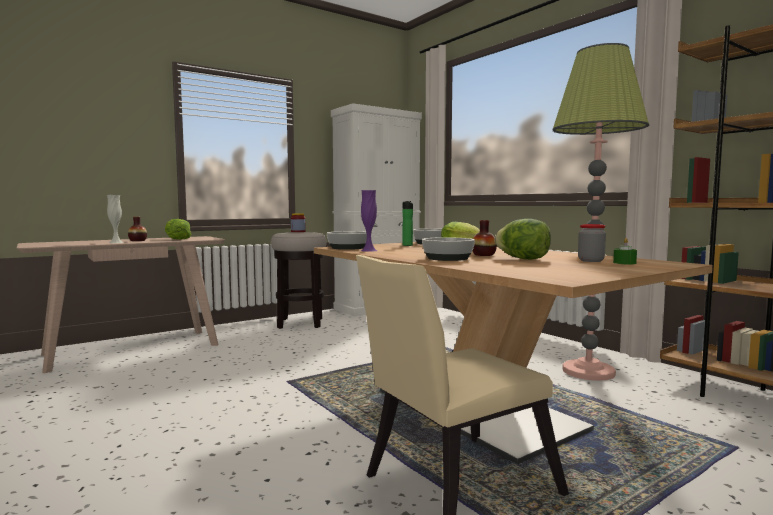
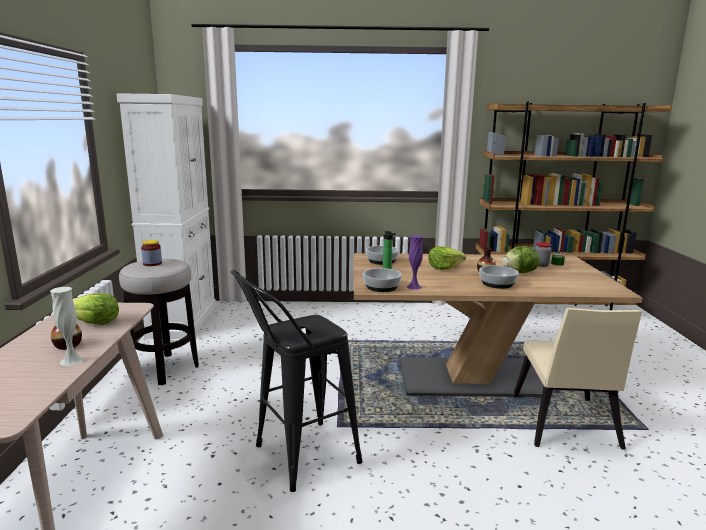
camera: 55 degrees left, 10 degrees up
(225, 381) = (296, 458): none -> black stool
(588, 371) = (444, 324): floor lamp -> none

